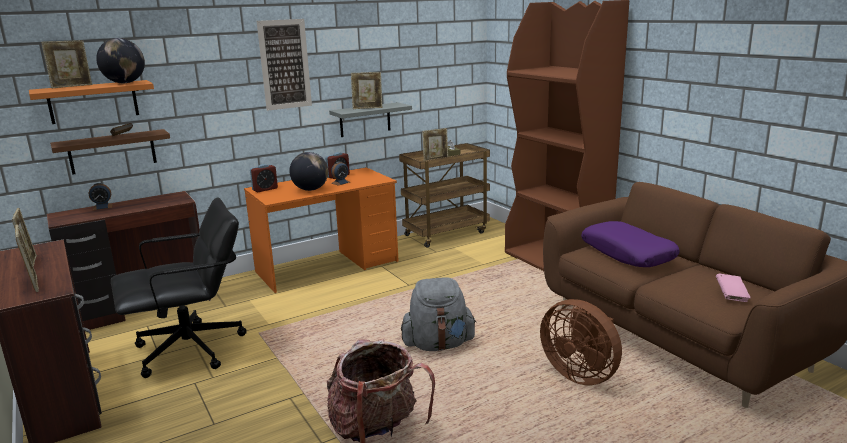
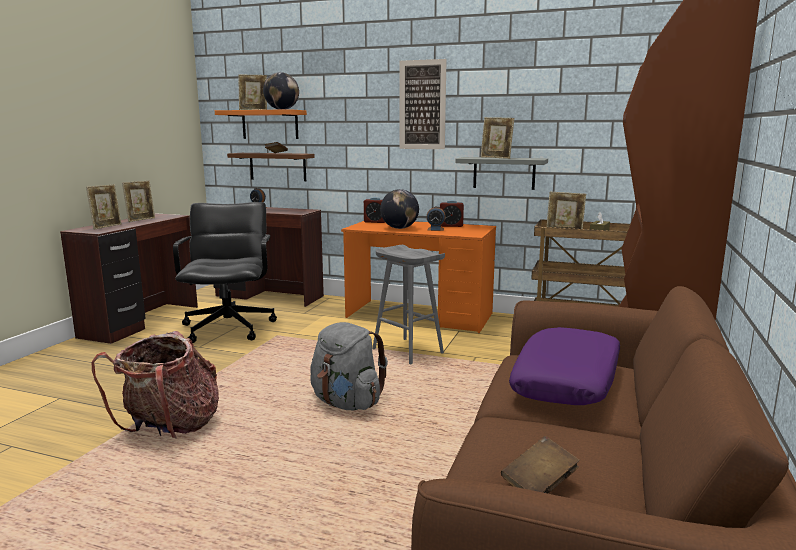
camera: 50 degrees right, 5 degrees down
(191, 350) = (229, 328): black office chair -> black office chair turned 120 degrees counterclockwise
(385, 295) = (406, 351): none -> grey stool
(581, 374) = (384, 502): brown fan -> none
(731, 295) = (539, 484): pink book -> brown book

